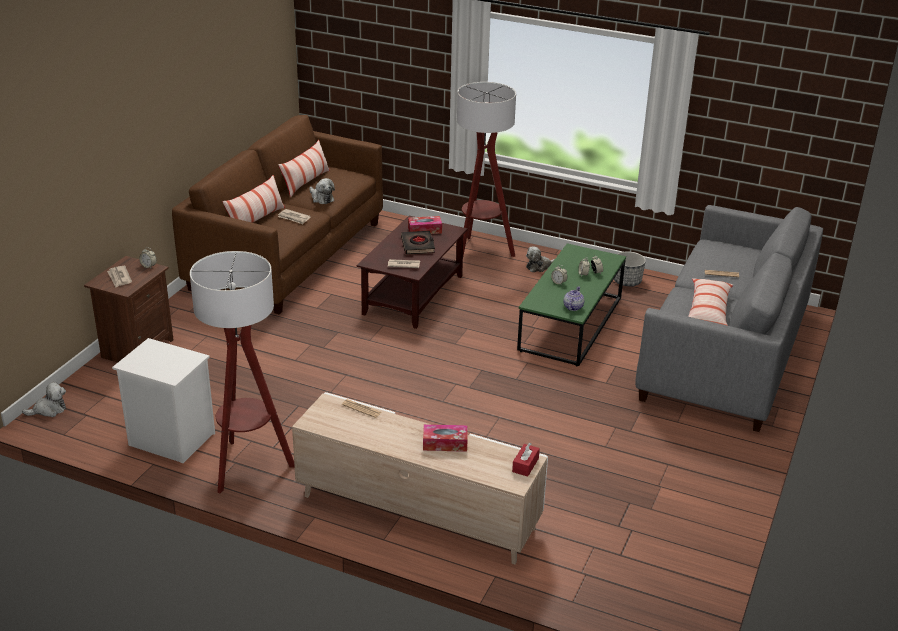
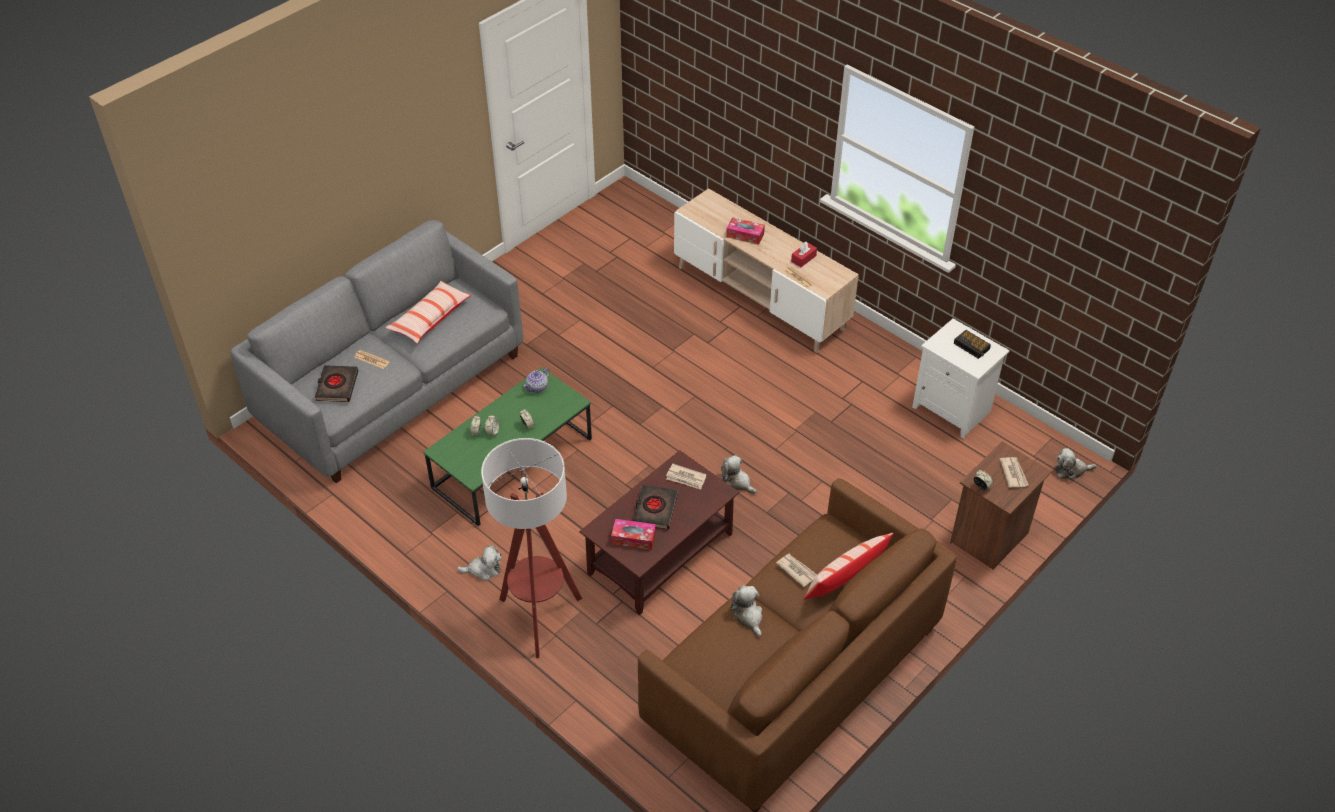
camera: 160 degrees left, 15 degrees up
(153, 362) = (972, 346): none -> alarm clock
(248, 466) = (886, 367): floor lamp -> none
(306, 182) = (760, 661): pillow -> none
(371, 346) = (737, 482): none -> plush toy
(525, 465) = (695, 207): red tissue box -> red tissue box (803, 258)
(627, 281) = (400, 516): planter -> none
(727, 254) = (337, 386): none -> black book

